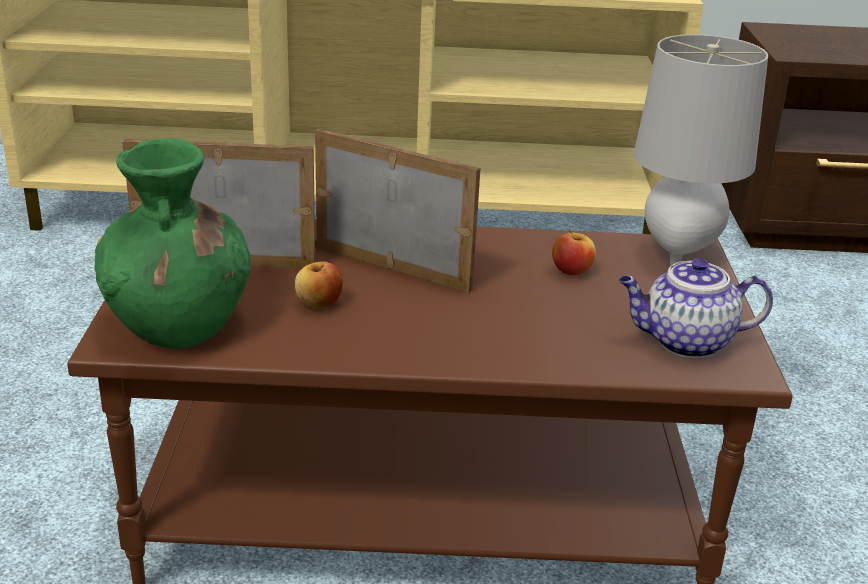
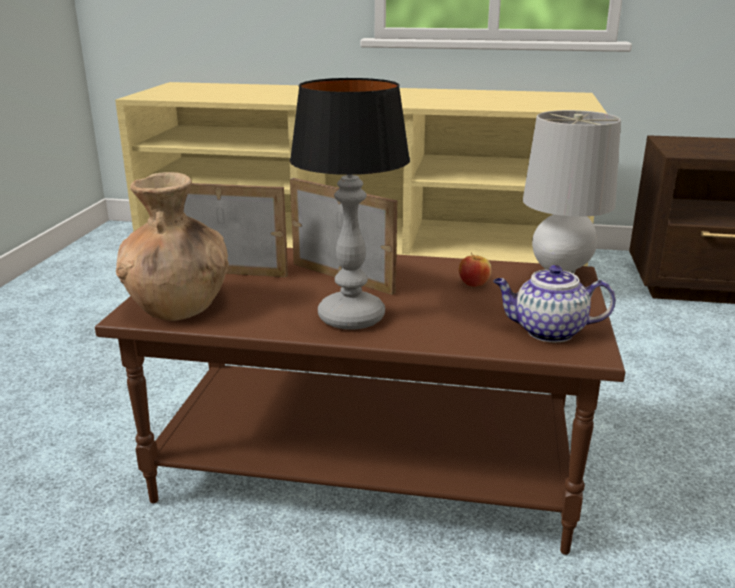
camera: 10 degrees right, 5 degrees down
(178, 325) = (178, 307): green vase -> brown vase
(319, 303) = (281, 298): apple -> none
(424, 332) = (350, 318): none -> table lamp

